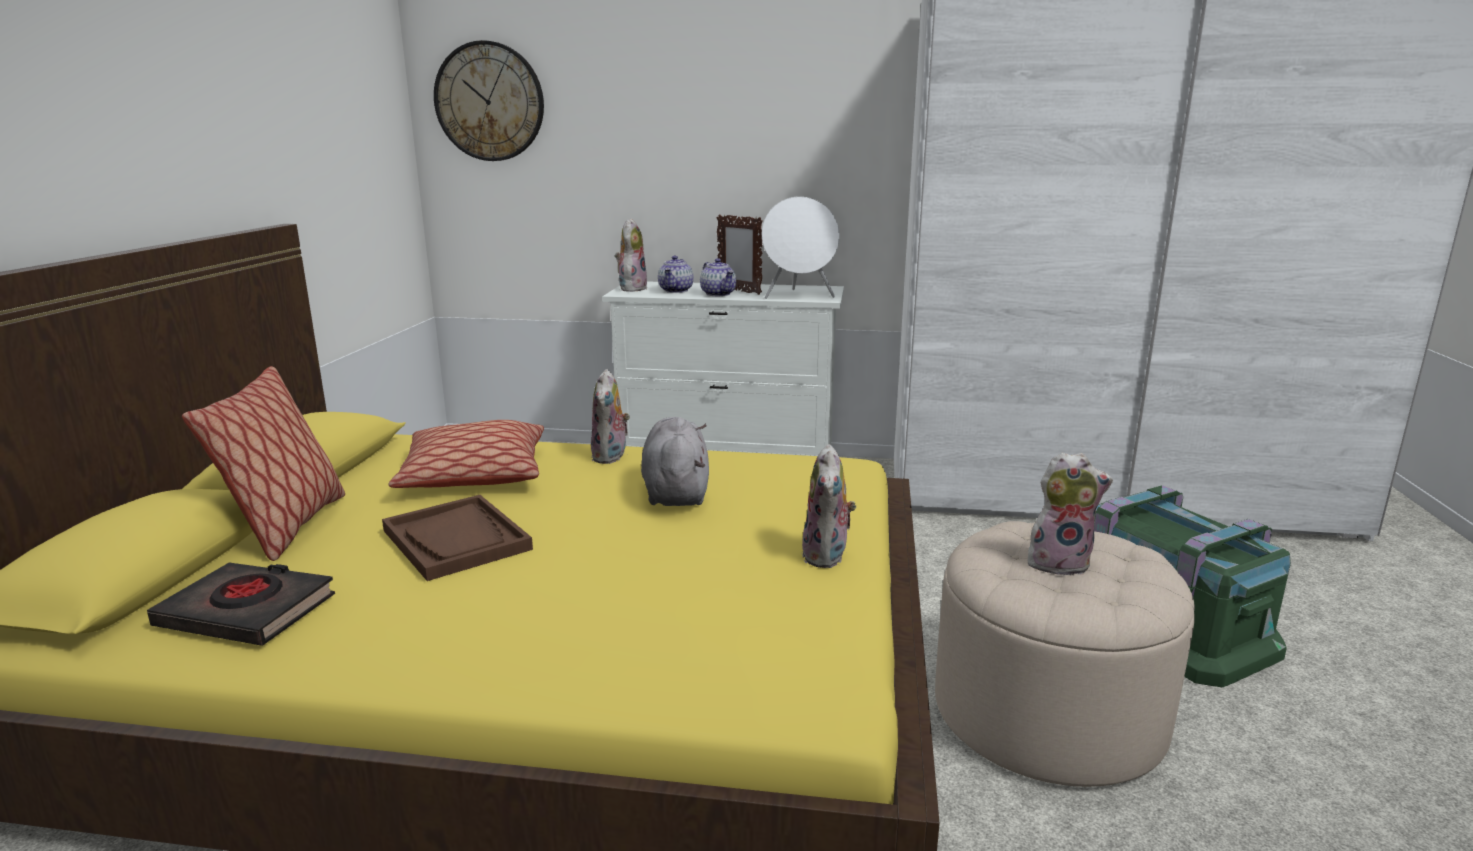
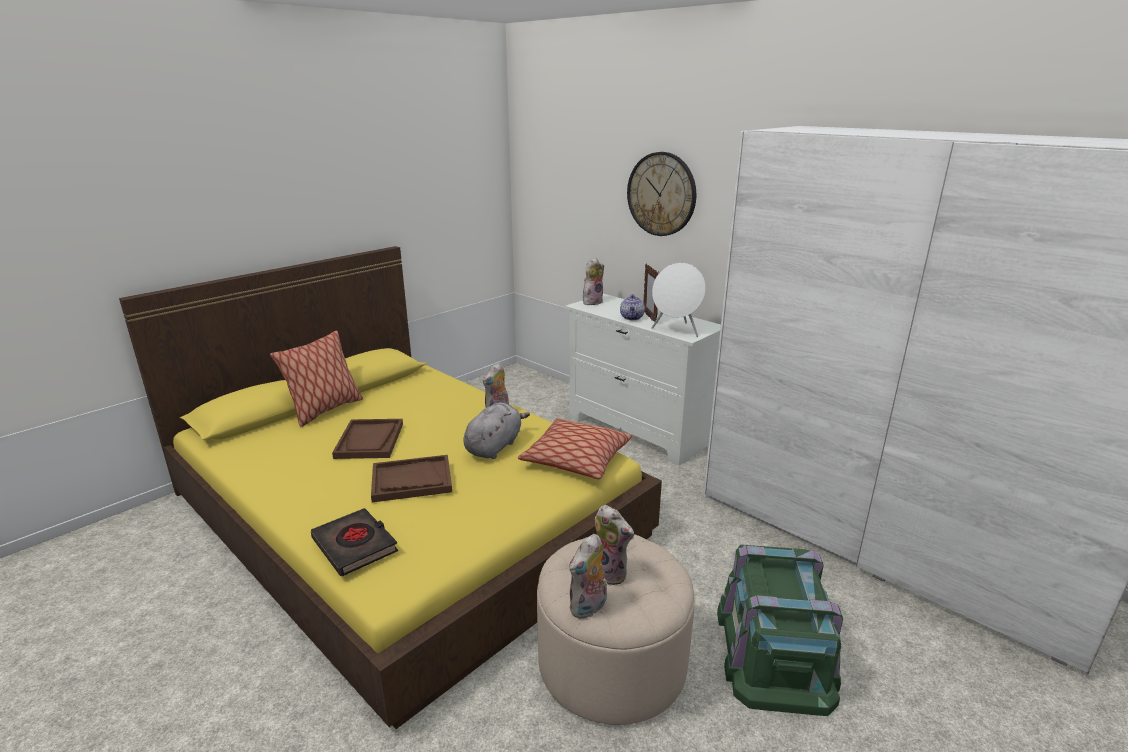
camera: 35 degrees right, 5 degrees up
(247, 612) = (265, 449): black book -> black book (355, 546)
(474, 475) = (425, 404): pillow -> pillow (576, 459)
(489, 102) = (545, 170): wall clock -> wall clock (661, 194)
(626, 562) = (411, 480): none -> brown tray
(676, 290) = (613, 309): teapot -> none
(828, 556) = (504, 515): plush toy -> plush toy (589, 608)

